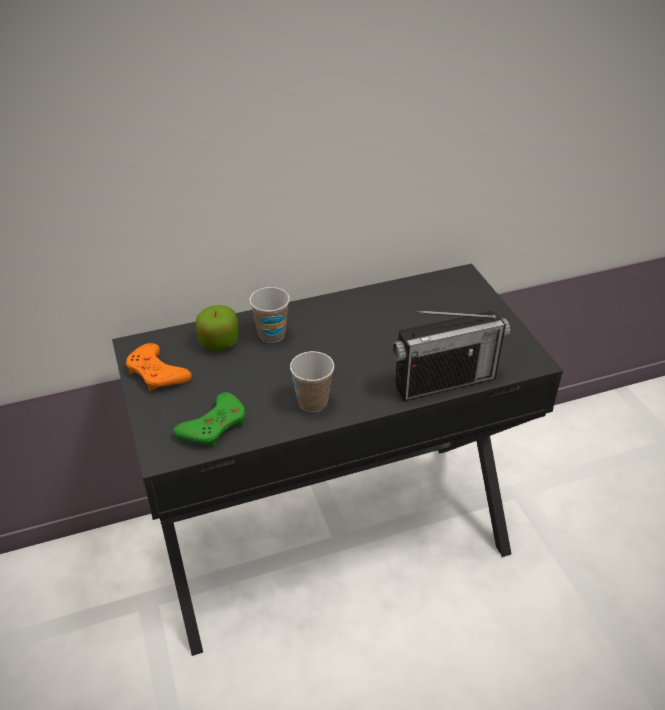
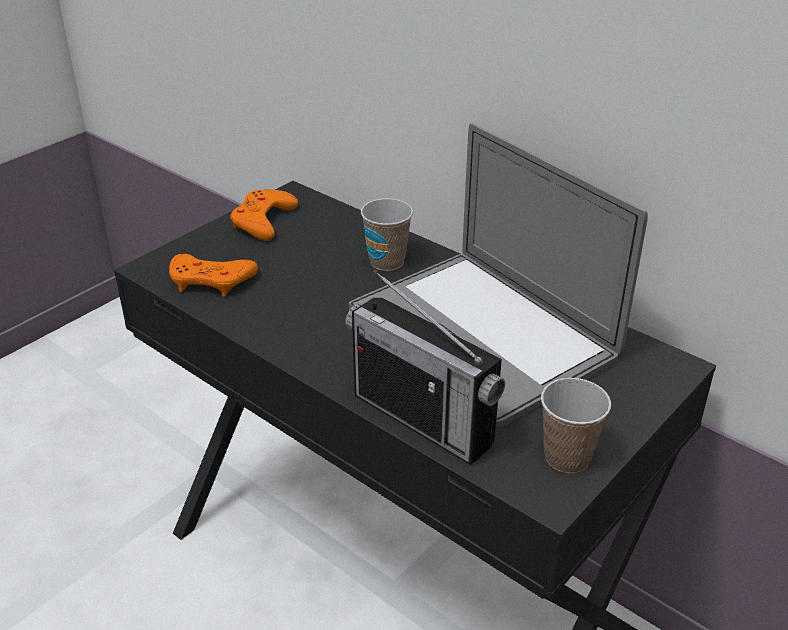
camera: 60 degrees right, 5 degrees down
(214, 426) = (211, 280): green game controller -> orange game controller
(219, 342) = (341, 236): apple -> none
(313, 402) = (296, 328): cup -> cup (567, 457)
(382, 327) = (481, 333): none -> laptop

